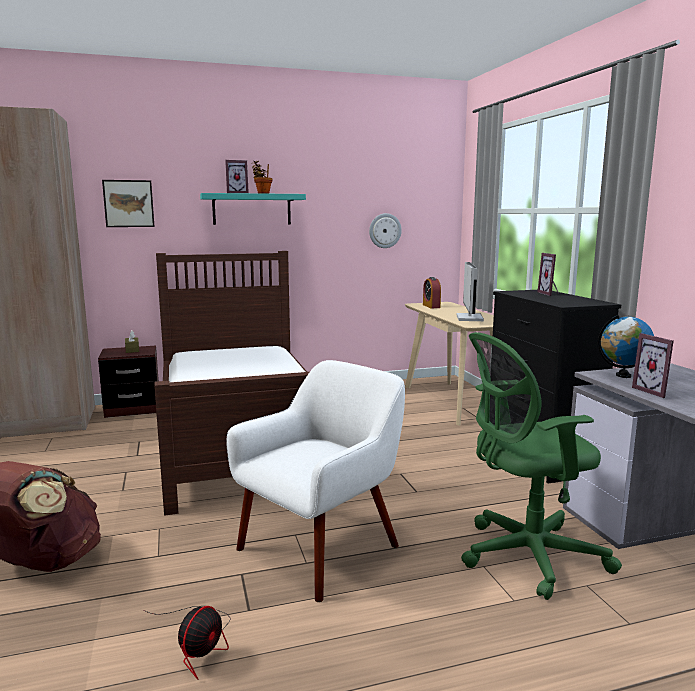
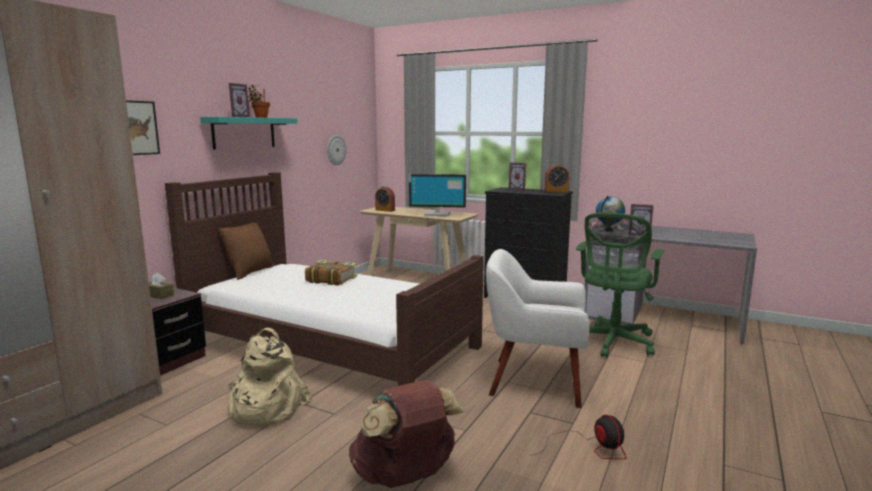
camera: 45 degrees left, 0 degrees up
(102, 465) = (264, 408): none -> beige backpack
(233, 347) = (250, 272): none -> brown pillow
(261, 367) = (331, 279): none -> book
(321, 547) = (534, 380): white armchair -> white armchair turned 75 degrees counterclockwise
(467, 318) = (437, 214): monitor -> monitor turned 135 degrees clockwise
(587, 302) = (556, 191): none -> alarm clock

